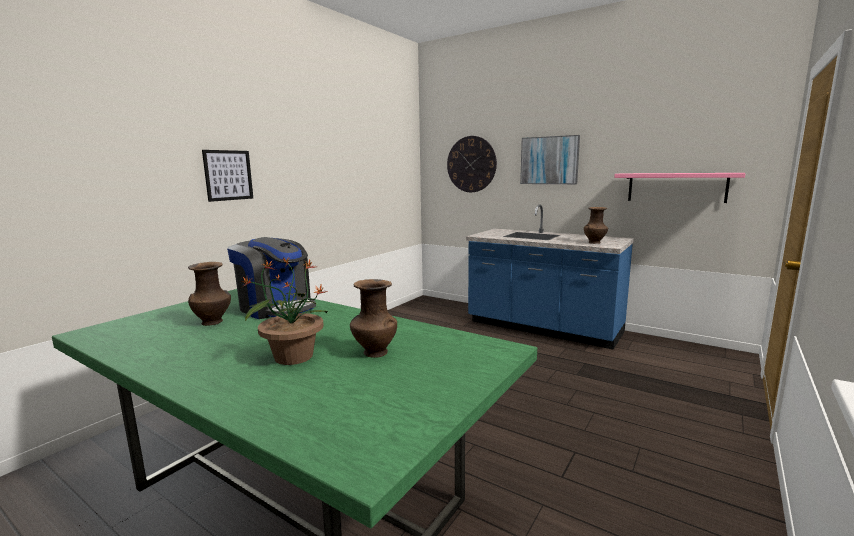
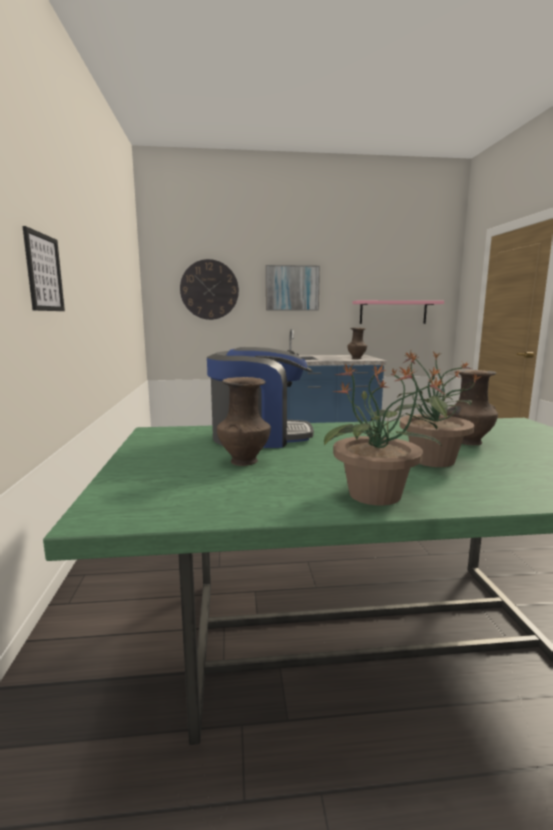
camera: 40 degrees left, 0 degrees up
(182, 365) = (376, 495): none -> potted plant

